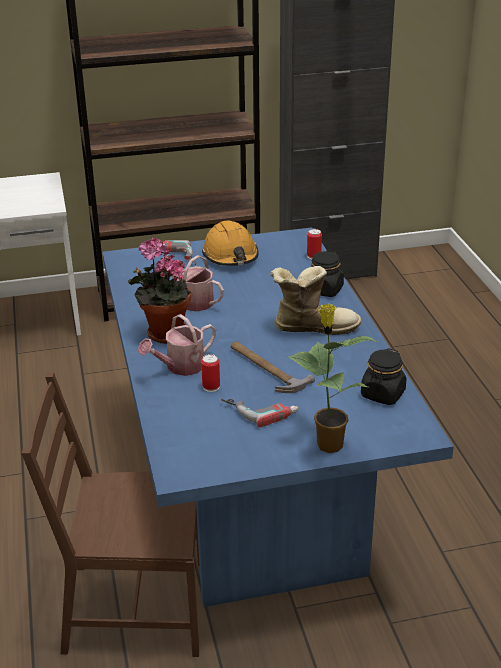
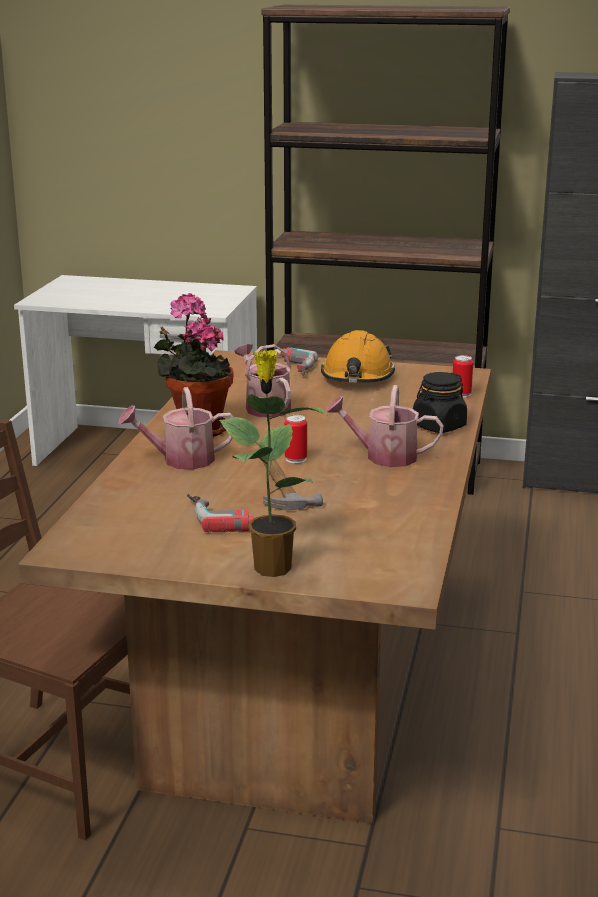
camera: 25 degrees right, 10 degrees down
(211, 387) = (194, 484): can -> can (295, 459)
(250, 490) = (297, 684): blue dining table -> brown dining table
(313, 327) = (383, 456): boot -> watering can
(382, 394) = (398, 536): black jar -> none

